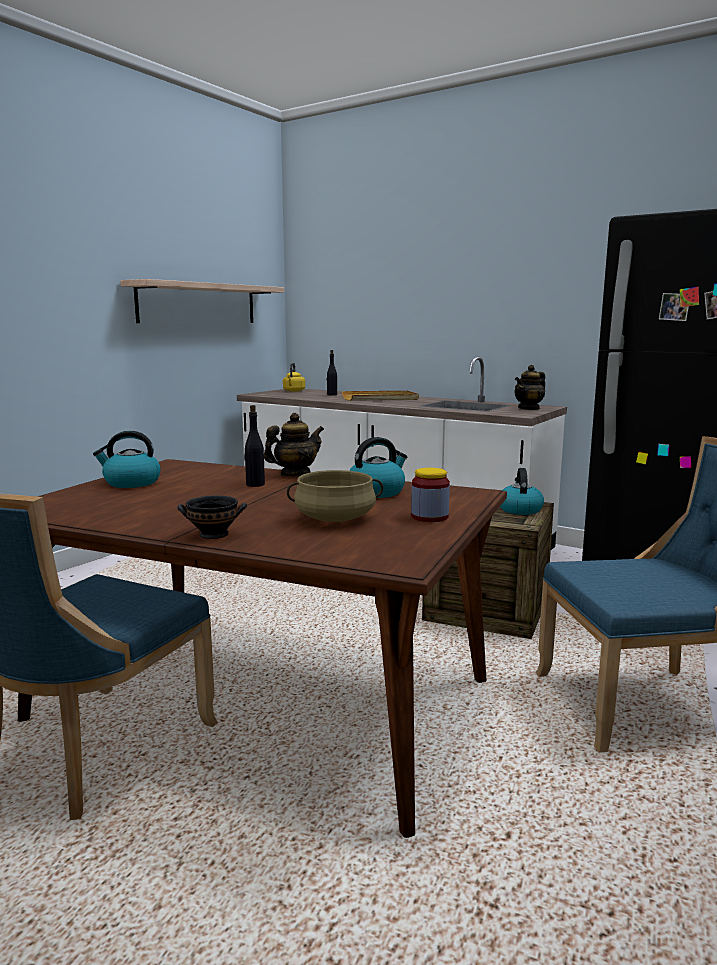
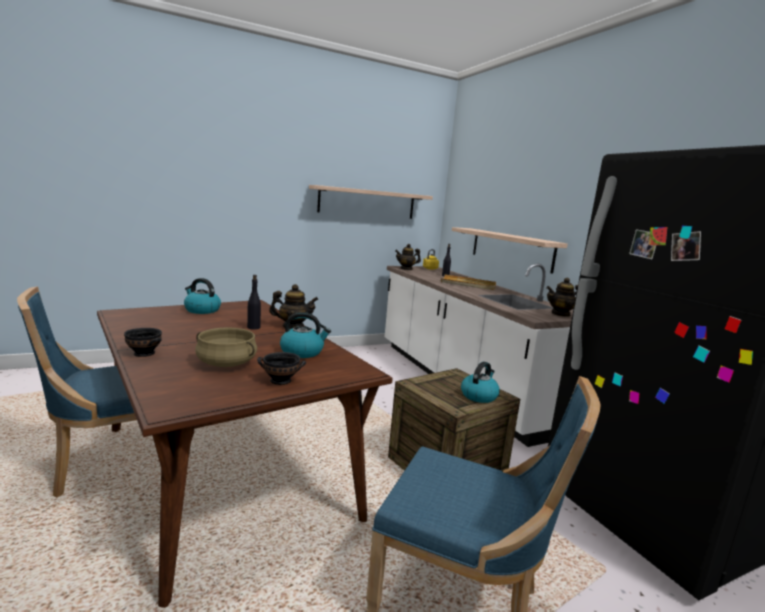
camera: 30 degrees right, 0 degrees up
(270, 394) = (406, 269): none -> teapot
(417, 346) = (510, 249): none -> shelf
(429, 517) = (280, 380): jar -> black bowl

